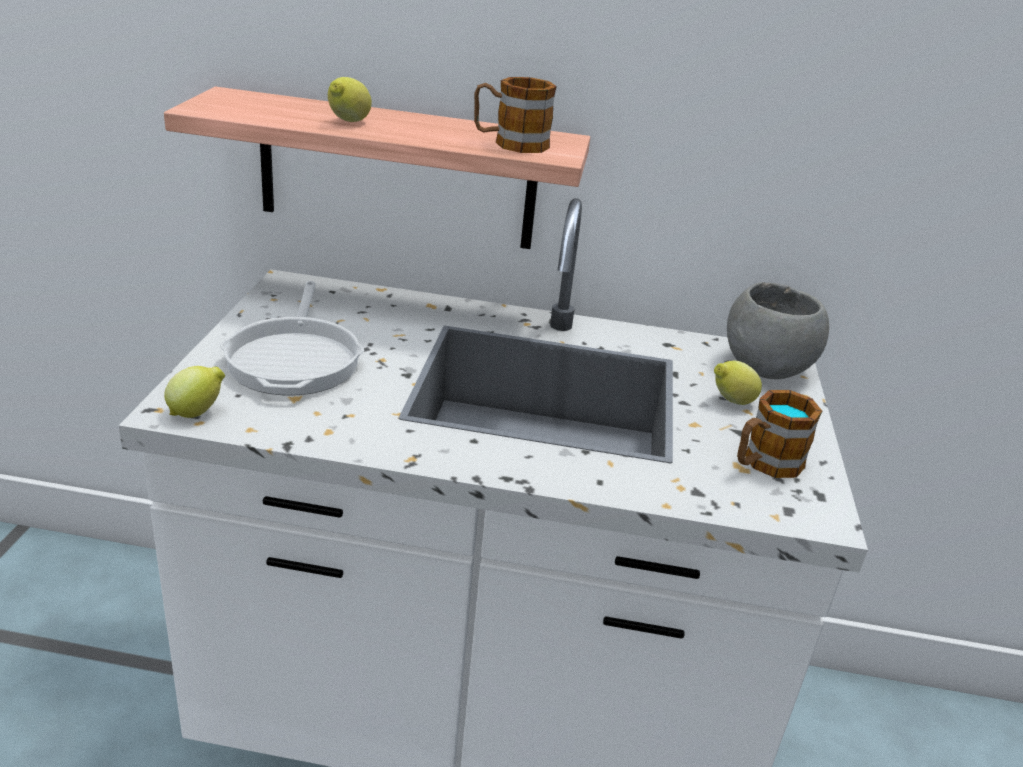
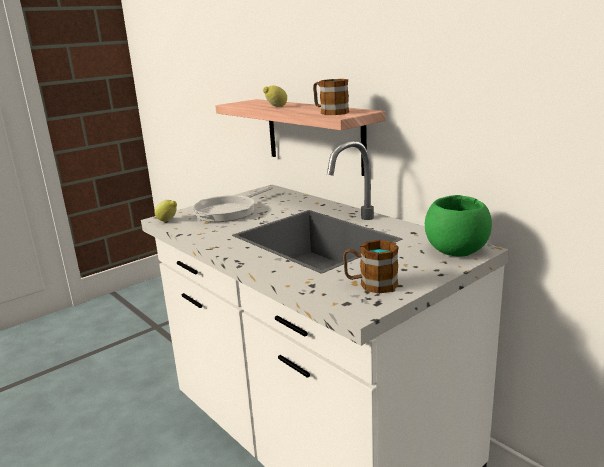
camera: 45 degrees right, 10 degrees down
(731, 402) = (403, 259): lemon -> none
(766, 369) = (455, 251): grey bowl -> green bowl

